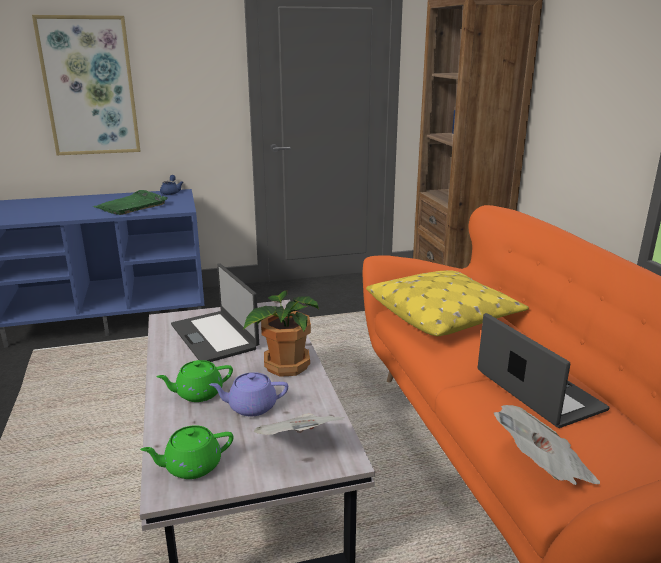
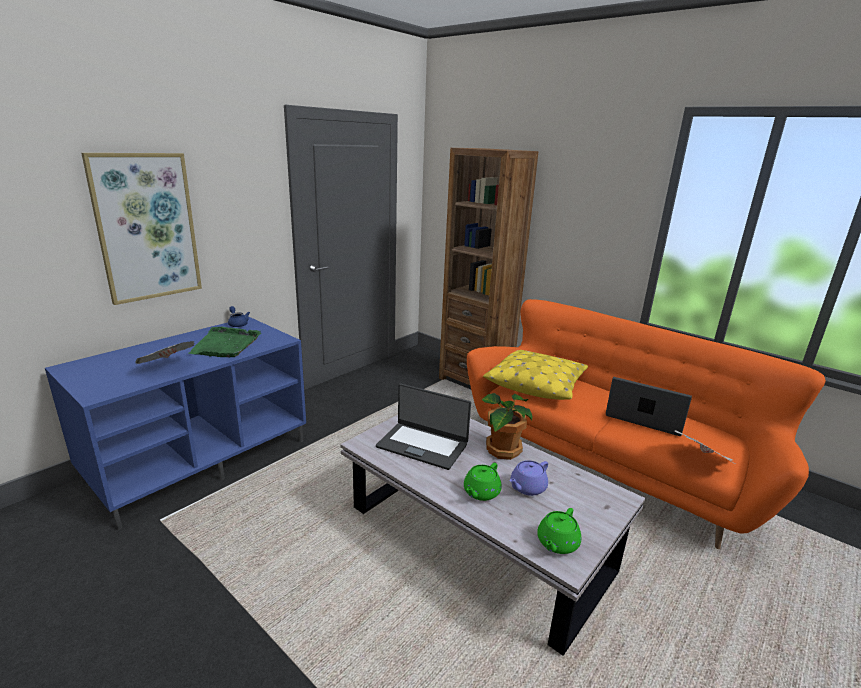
camera: 35 degrees left, 0 degrees up
(299, 444) = (589, 499): newspaper -> newspaper (167, 367)

